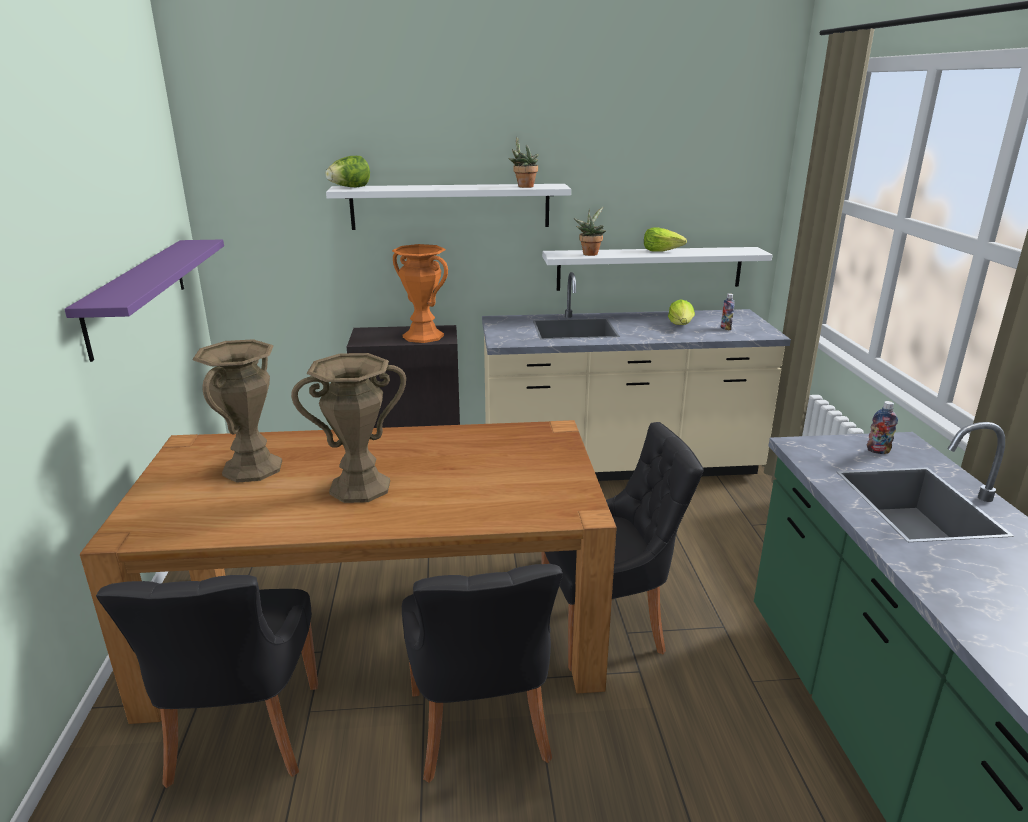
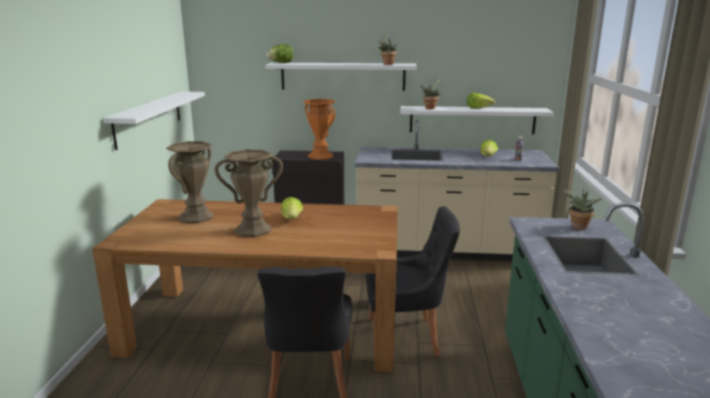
camera: 10 degrees right, 5 degrees down
(137, 294) = (149, 118): purple shelf -> white shelf
(242, 737) = (170, 370): black chair -> none
(417, 458) = (292, 218): none -> lettuce
(878, 451) = (578, 227): bottle -> potted plant

